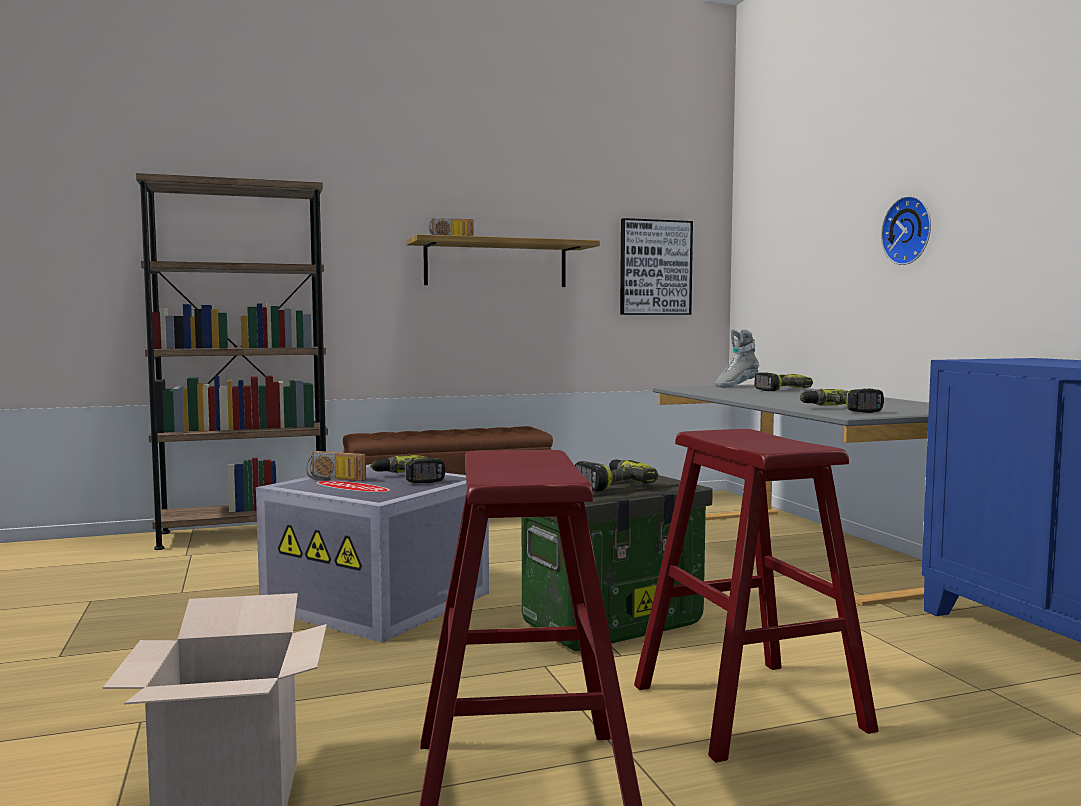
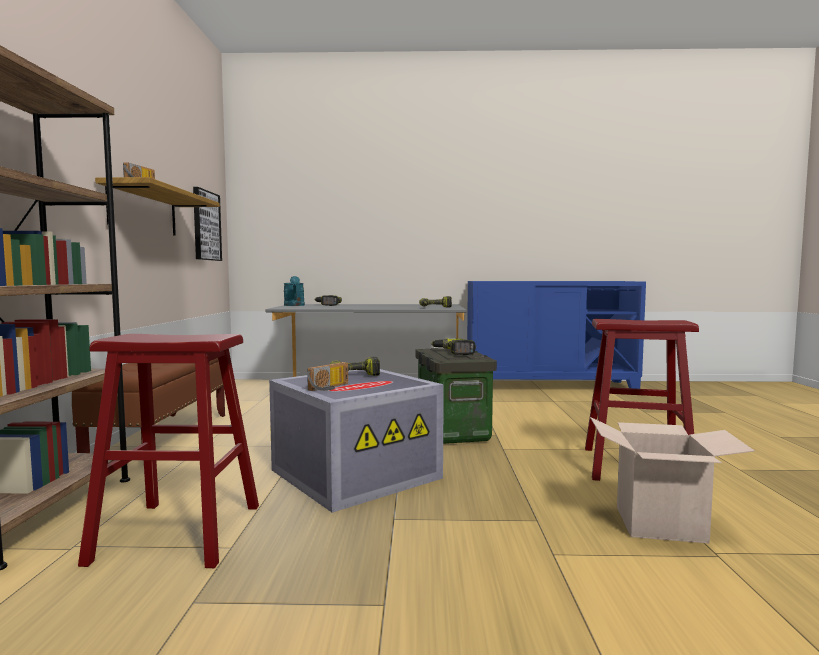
camera: 70 degrees left, 0 degrees up
(736, 386) = (294, 305): grey boot -> turquoise watering can
(749, 707) = (563, 427): red stool -> red stool (179, 533)
(909, 230) = (392, 221): wall clock -> none

